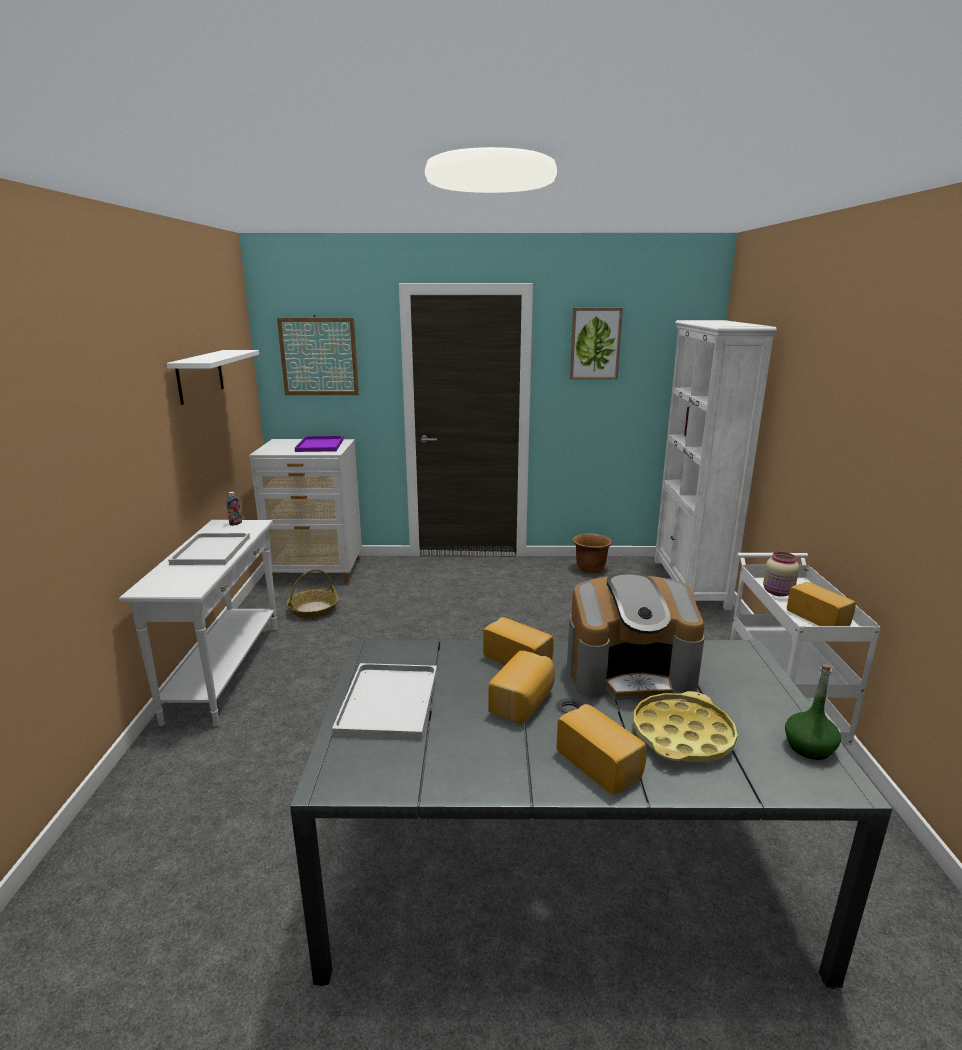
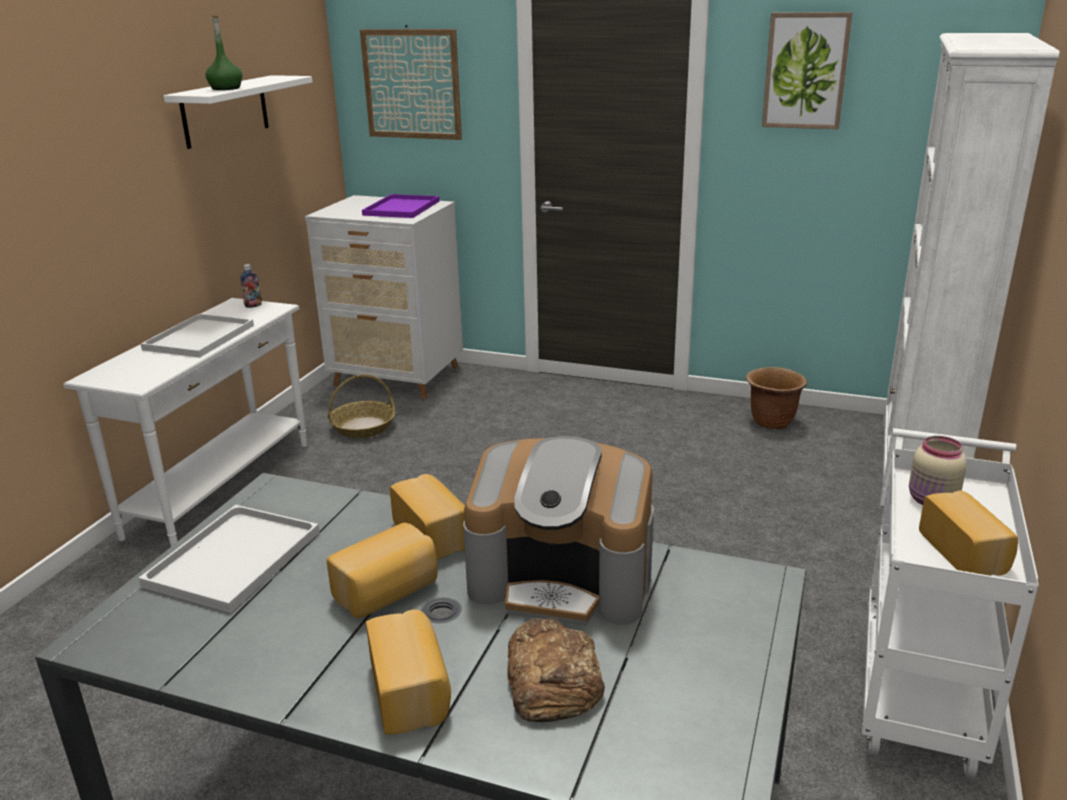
camera: 20 degrees right, 5 degrees up
(682, 735) = (552, 680): yellow tray -> bread
(808, 747) = (720, 740): green bottle -> green bottle (226, 88)

